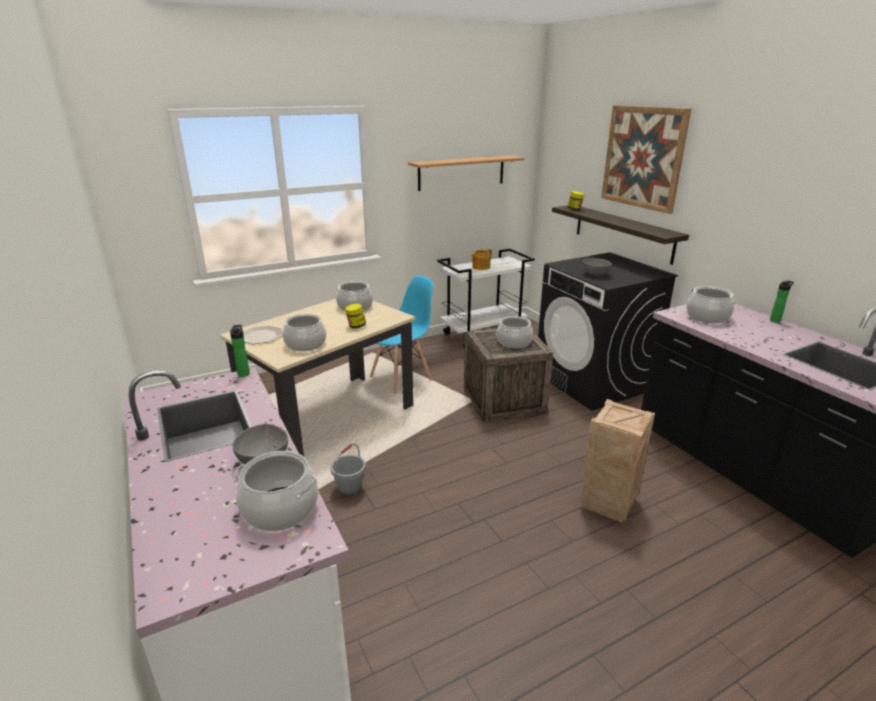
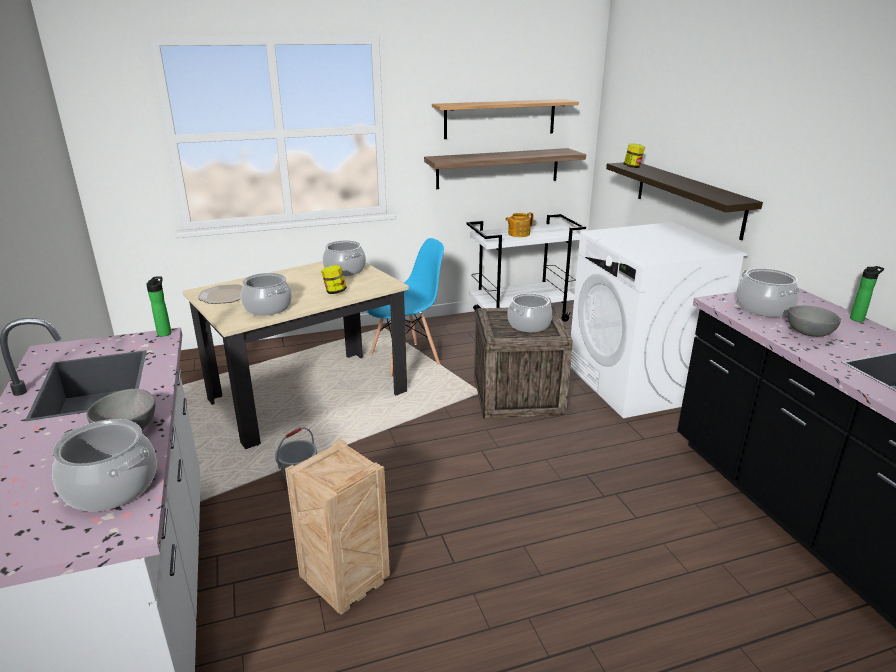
camera: 10 degrees right, 0 degrees up
(460, 214) = (498, 168): none -> shelf
(593, 381) = (638, 383): black washing machine -> white washing machine
(594, 274) = (636, 247): grey bowl -> grey bowl (807, 333)
(609, 505) = (603, 536): crate -> crate (345, 585)
(643, 157) = (714, 102): picture -> none

